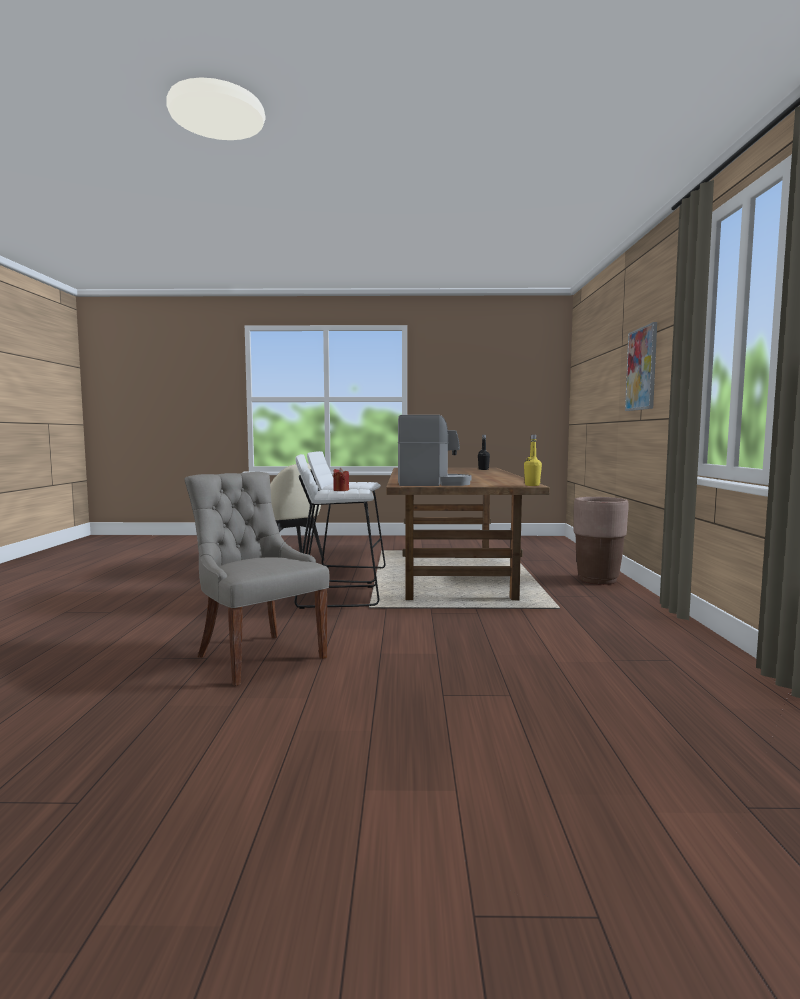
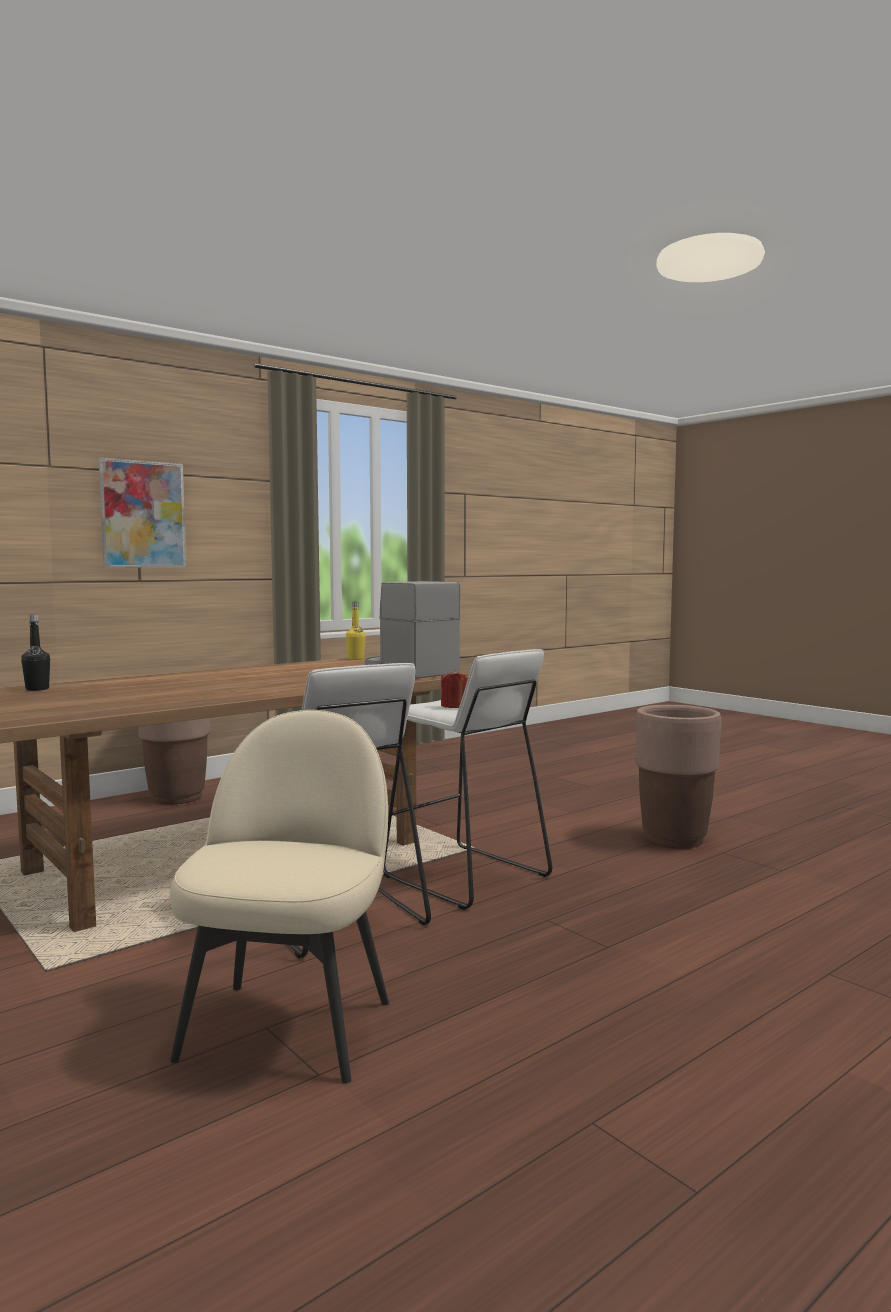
camera: 130 degrees left, 0 degrees up
(258, 656) = (674, 839): grey chair -> brown planter

